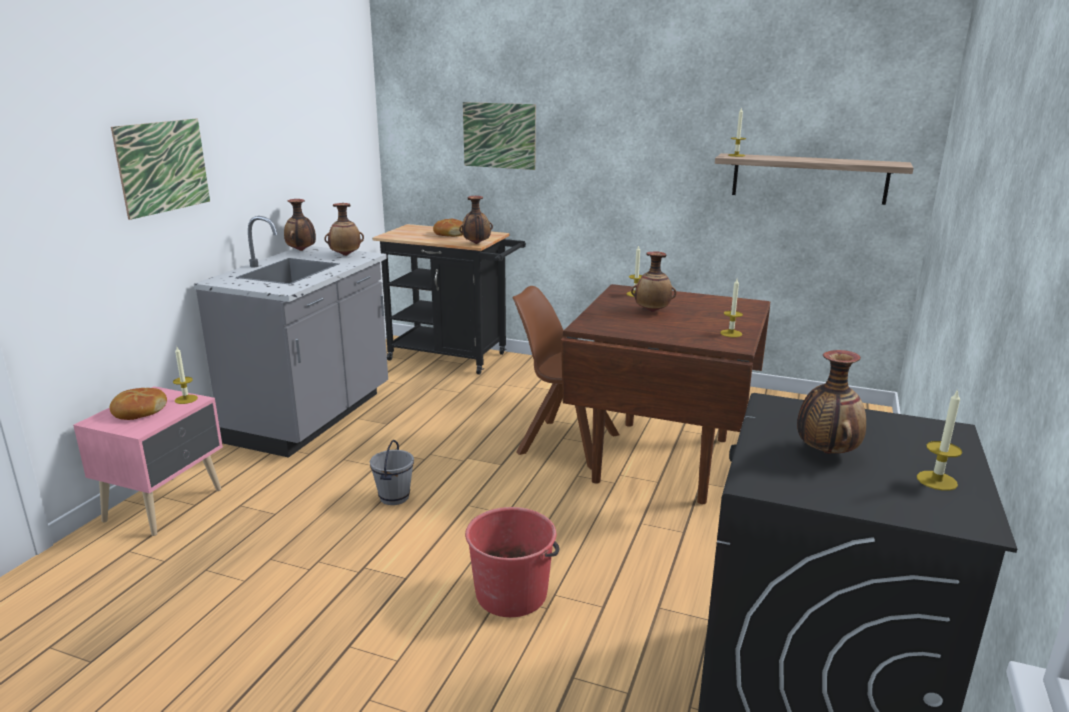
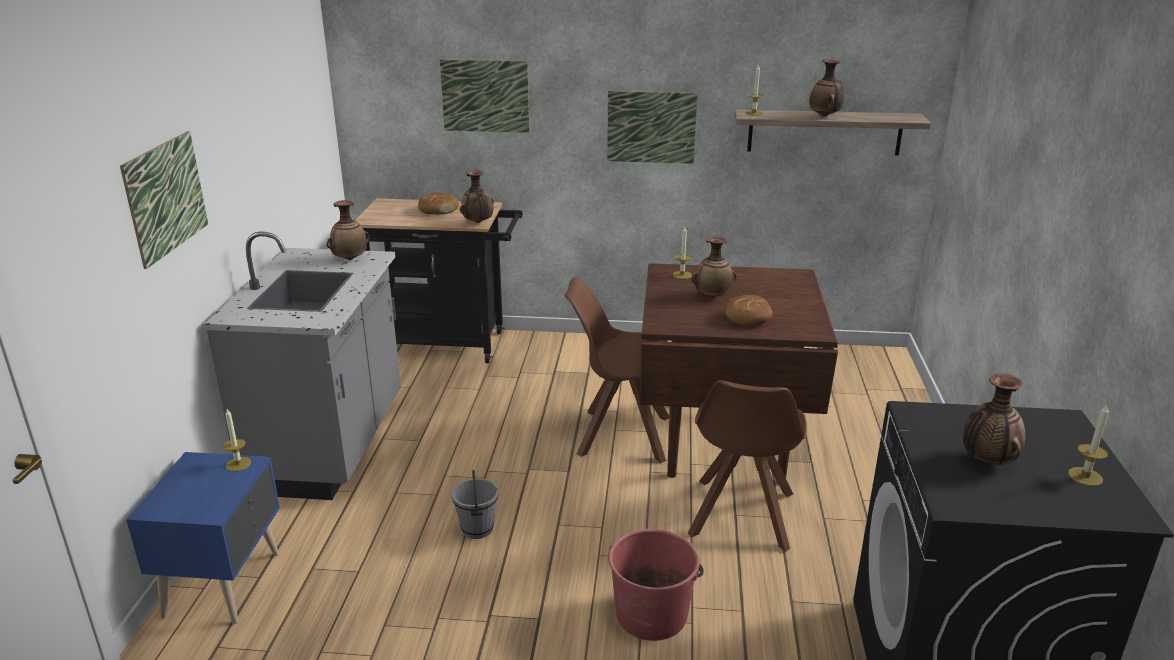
camera: 15 degrees left, 5 degrees up
(139, 411) = (194, 489): bread -> bread (747, 318)
(167, 505) = (226, 583): pink nightstand -> blue nightstand
(302, 250) = (292, 256): vase -> vase (824, 116)
(642, 168) = (651, 127): none -> picture
(646, 525) = (741, 516): none -> brown chair
(731, 333) = (802, 317): candle -> none

